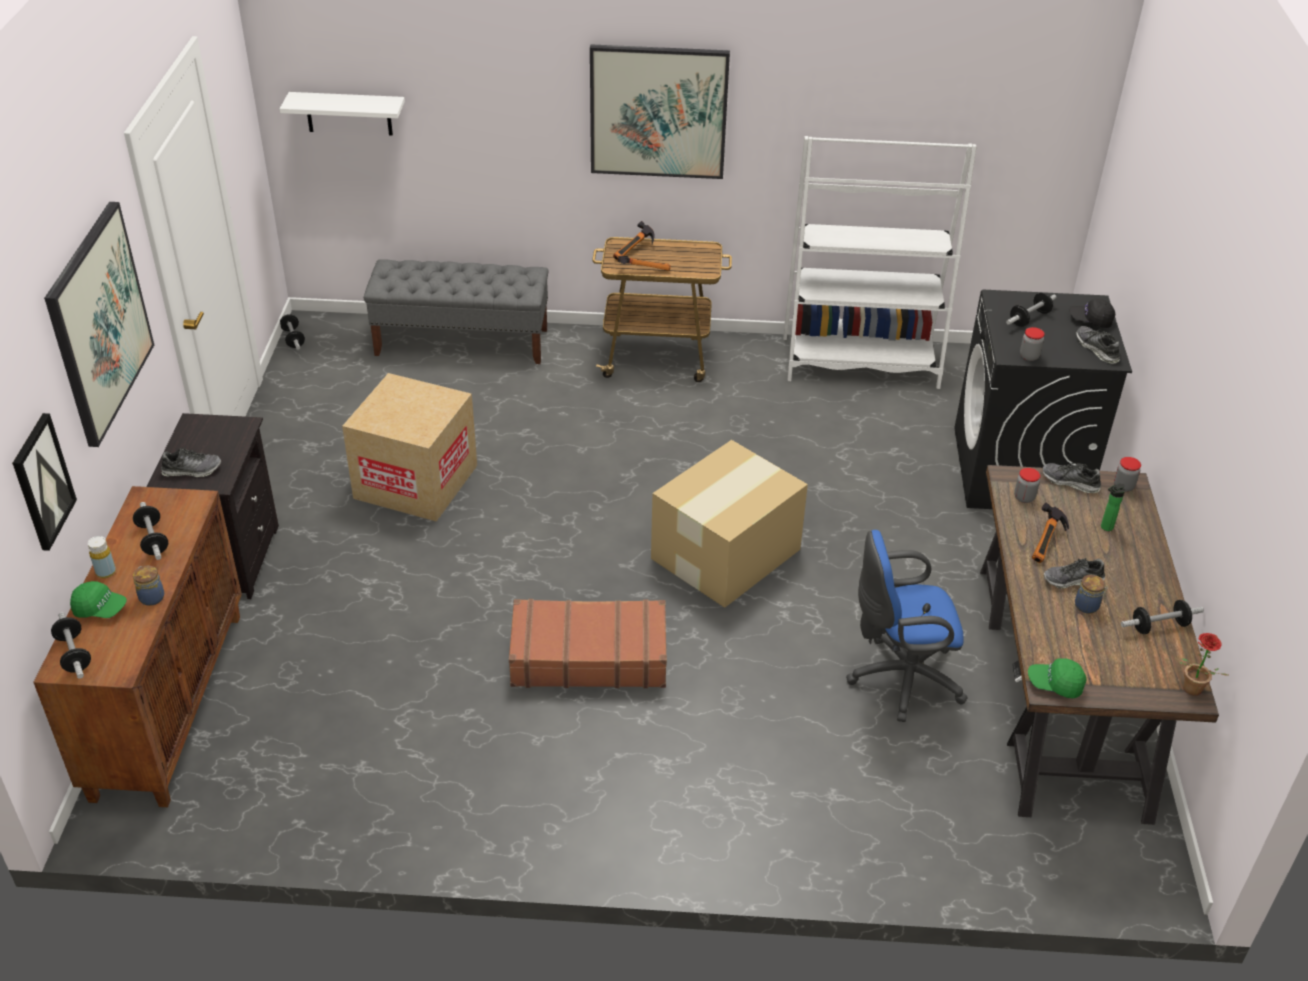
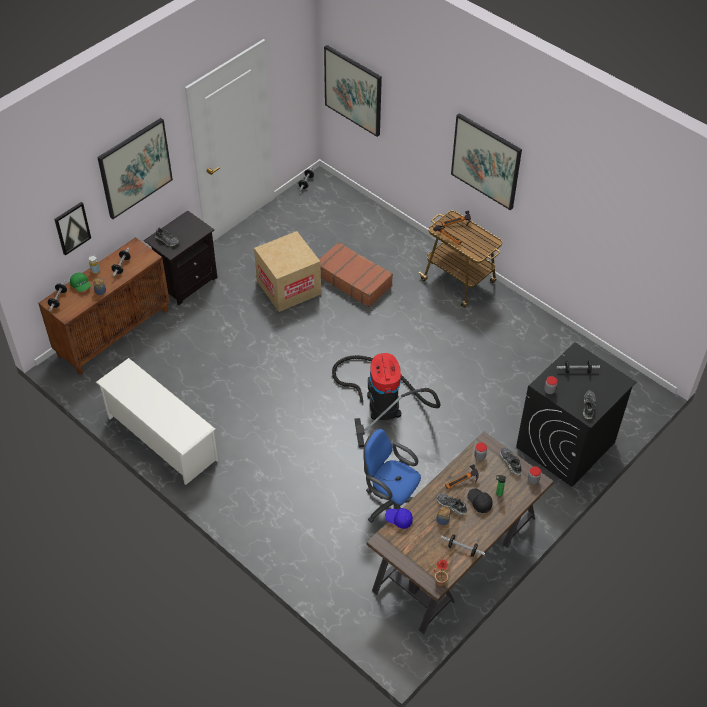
camera: 40 degrees right, 10 degrees up
(348, 113) = (353, 90): white shelf -> picture
(436, 815) = (161, 438): none -> white shoe rack
(462, 342) = (377, 224): grey bench -> none
(588, 656) = (277, 411): brown suitcase -> brown suitcase (353, 280)
(727, 553) = (382, 401): cardboard box -> vacuum cleaner
(860, 363) = (555, 341): white bookcase -> none
(1032, 644) = (399, 519): none -> blue cap
(1055, 684) = (386, 541): green cap -> none
(1090, 320) = (607, 389): black cap -> black cap (479, 502)

